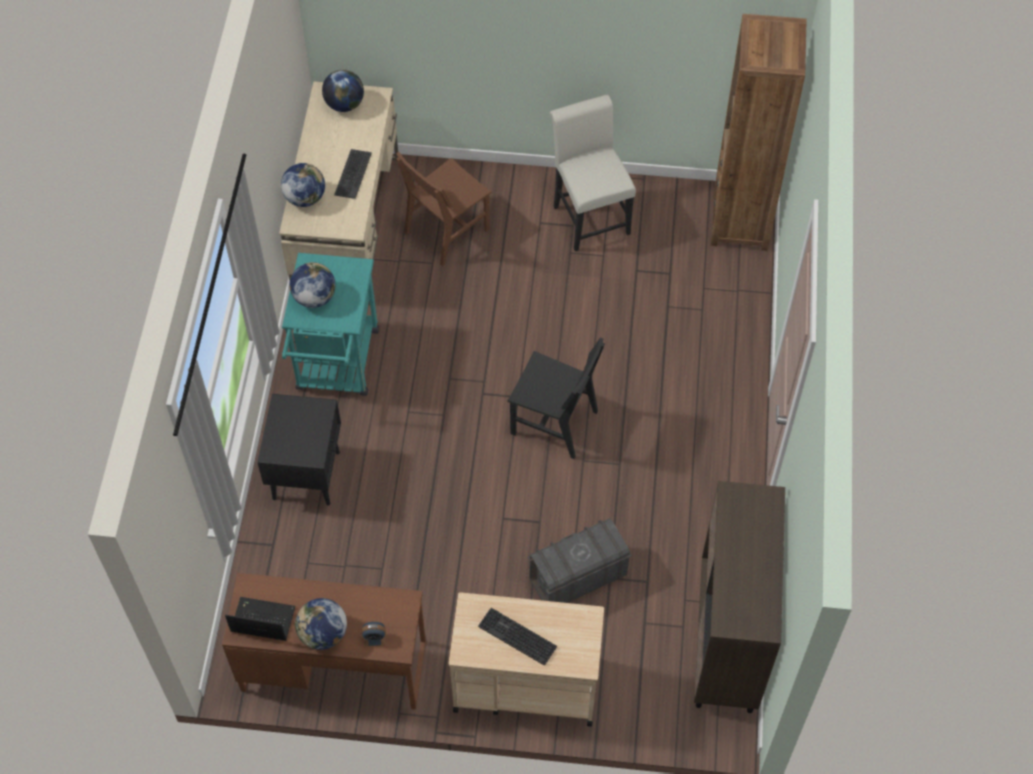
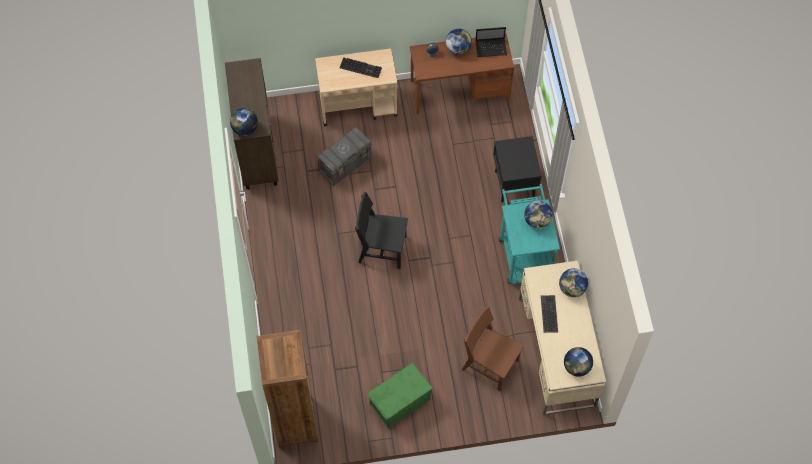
camera: 165 degrees right, 5 degrees up
(446, 231) = (490, 365): brown chair -> brown chair turned 90 degrees counterclockwise
(589, 215) = (399, 401): white chair -> green storage box
(761, 502) = (245, 129): none -> globe

